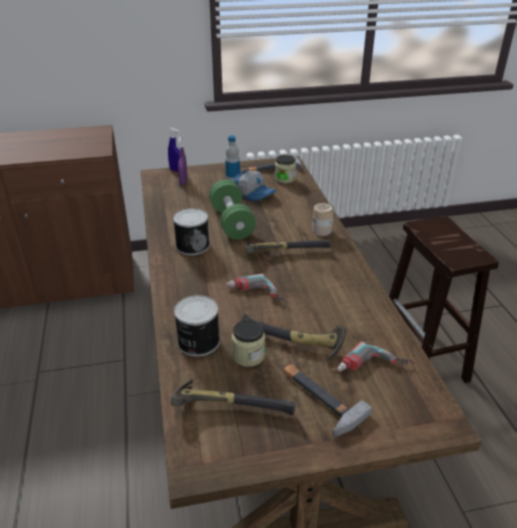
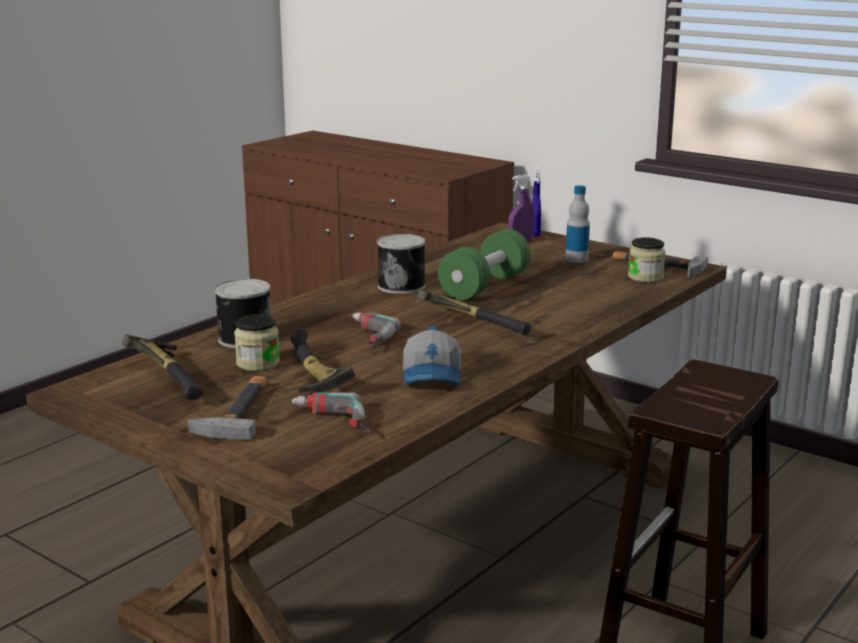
camera: 50 degrees right, 15 degrees down
(254, 193) = (573, 275): cap -> cap (433, 377)
(322, 230) = (566, 326): can -> none

